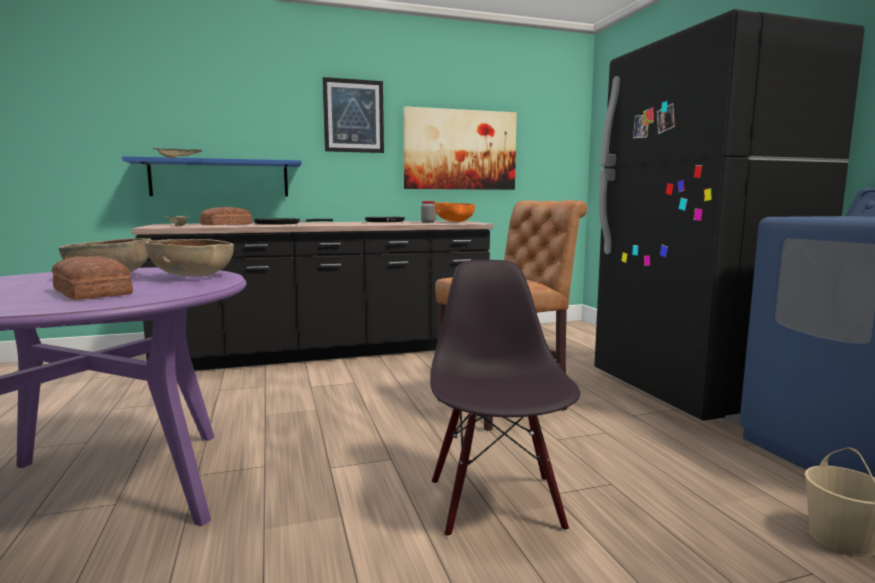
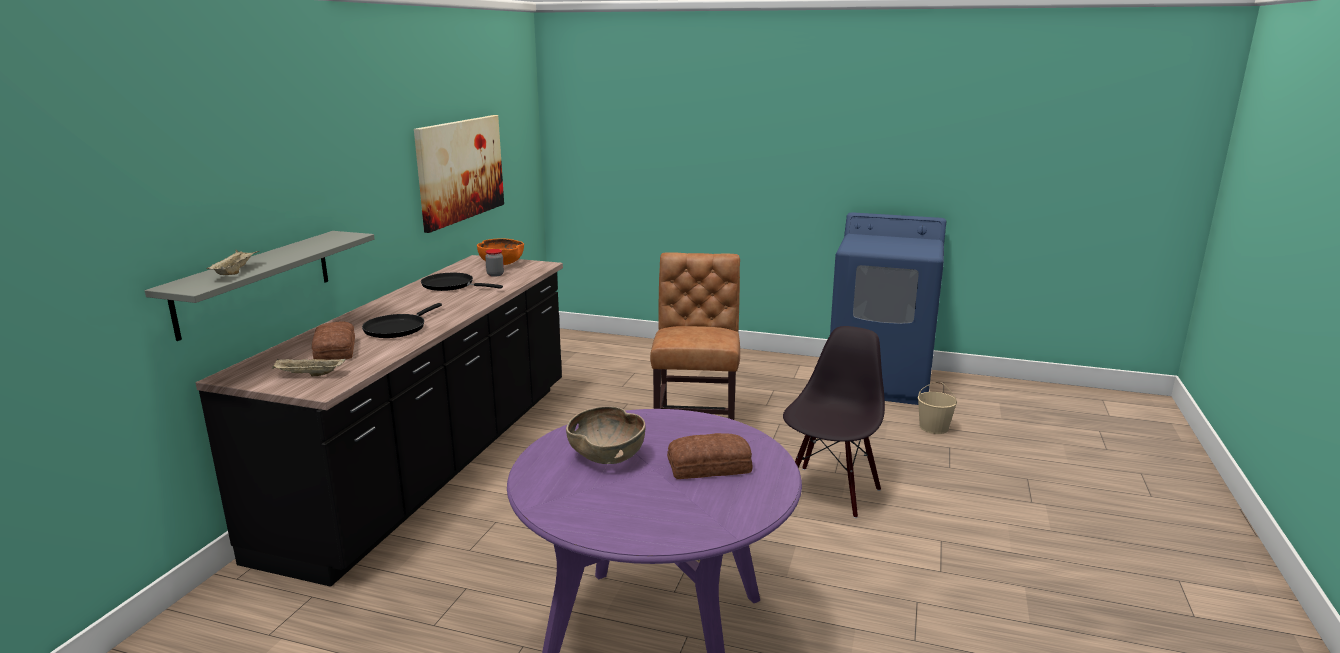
camera: 55 degrees left, 10 degrees up
(192, 277) = (658, 426): brown bowl -> none
(220, 178) = (255, 282): blue shelf -> grey shelf
(353, 116) = (374, 152): picture -> none
(497, 504) = (830, 492): black chair -> black chair turned 90 degrees clockwise
(694, 392) = (756, 371): black fridge -> none

